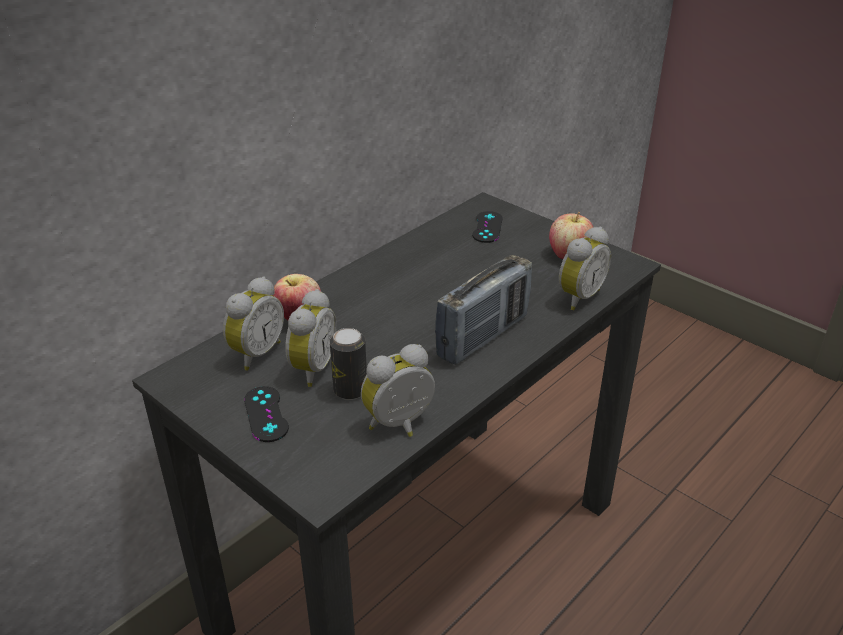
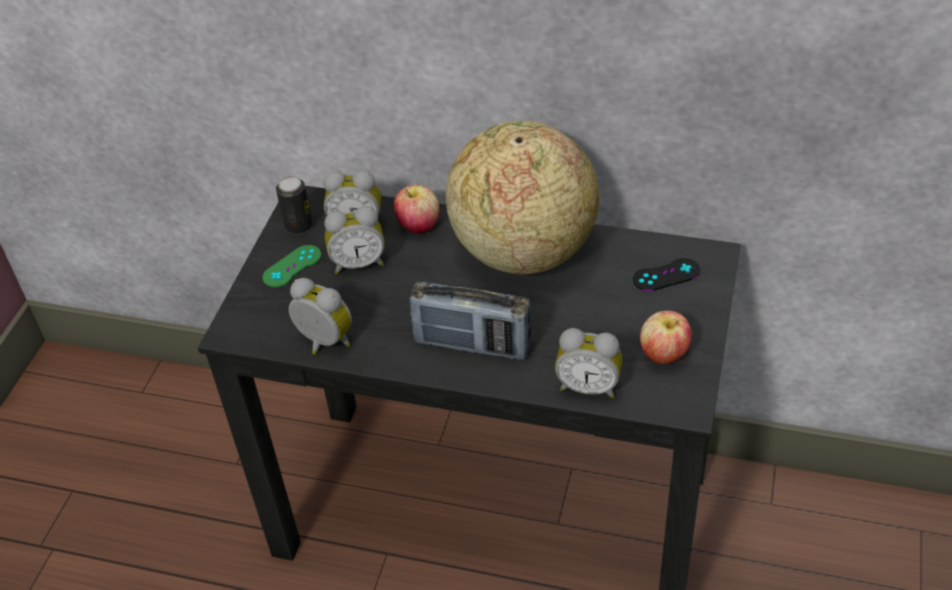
camera: 65 degrees right, 10 degrees up
(266, 414) = (292, 266): black game controller -> green game controller
(350, 390) = (347, 297): can -> can (298, 226)
(395, 277) = (523, 252): none -> globe

